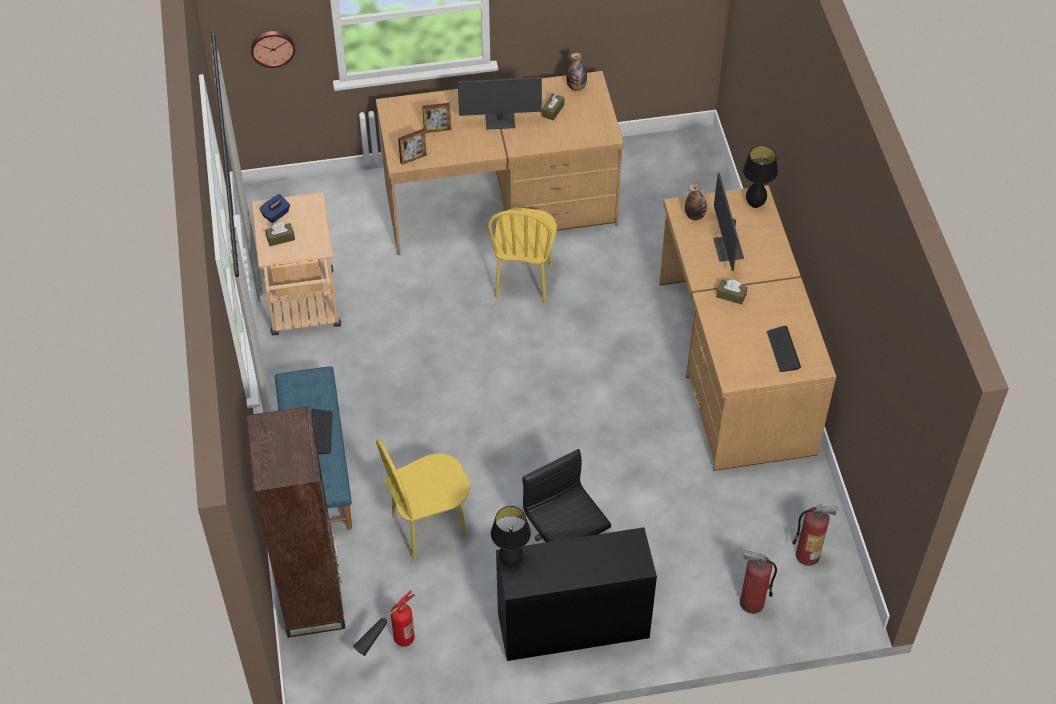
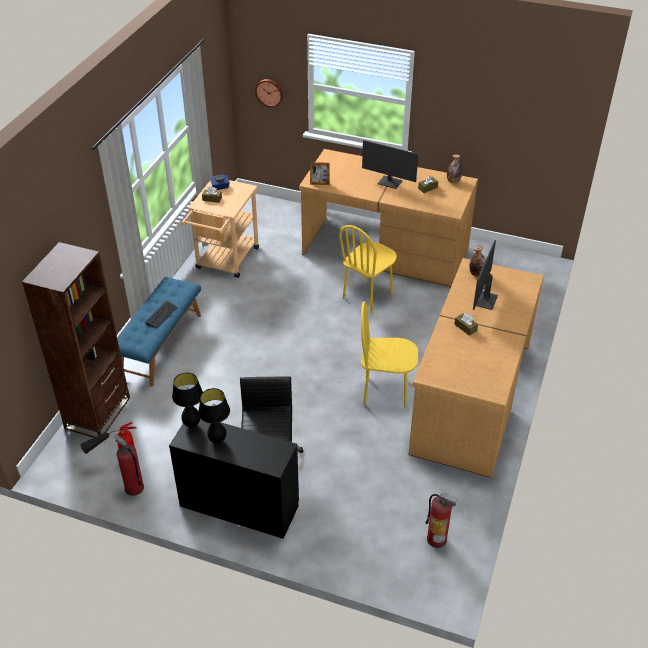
camera: 30 degrees right, 10 degrees down
(429, 527) = (198, 406): yellow chair -> yellow chair (385, 392)
(437, 130) = (347, 174): picture frame -> none
(751, 603) = (372, 551): fire extinguisher -> fire extinguisher (134, 488)
(755, 204) = (525, 282): black table lamp -> black table lamp (217, 440)
(783, 350) = (478, 373): keyboard -> none

